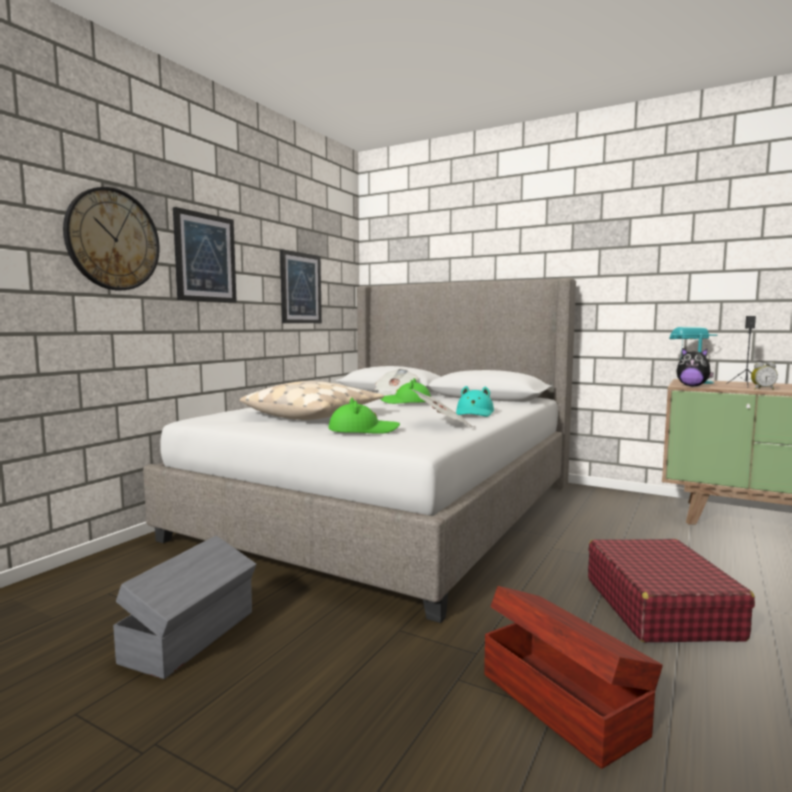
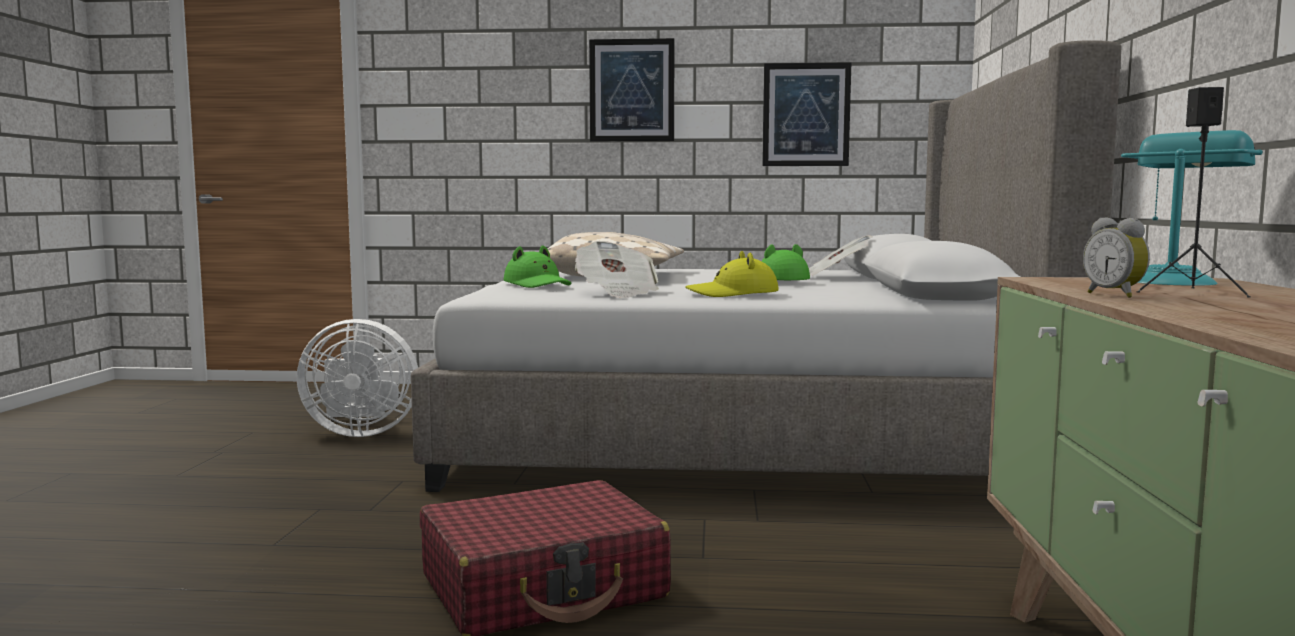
camera: 65 degrees right, 0 degrees up
(113, 240) = (518, 86): wall clock -> none
(192, 636) = (360, 432): grey storage box -> white fan
(474, 413) = (733, 294): turquoise hat -> yellow hat
(561, 702) = (289, 547): brown storage box -> none
(692, 386) = (1043, 280): plush toy -> none

